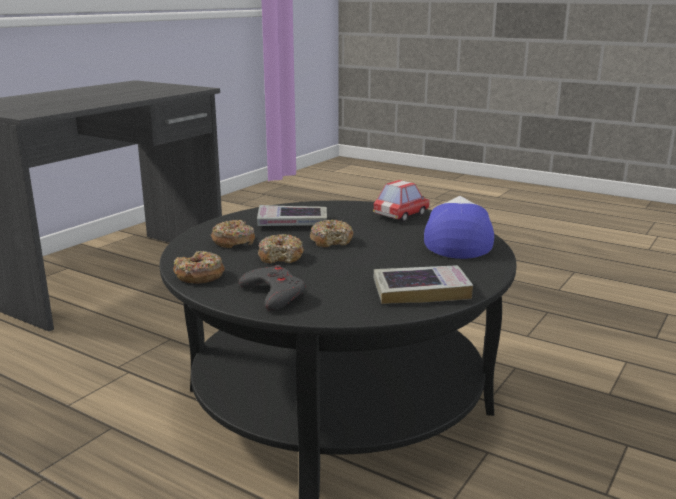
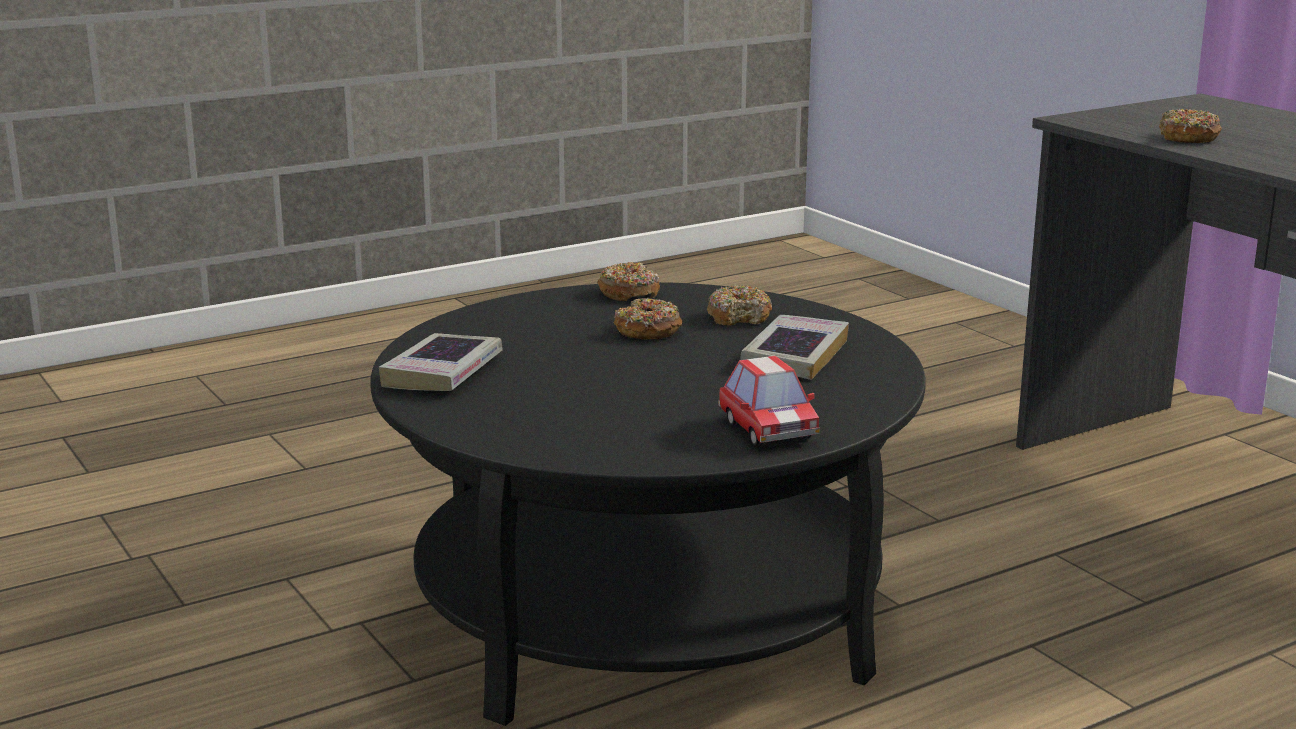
camera: 115 degrees right, 0 degrees up
(274, 294) = (530, 313): grey game controller -> none
(331, 241) = (682, 363): donut -> donut (1187, 137)
(457, 241) = (588, 435): cap -> none

